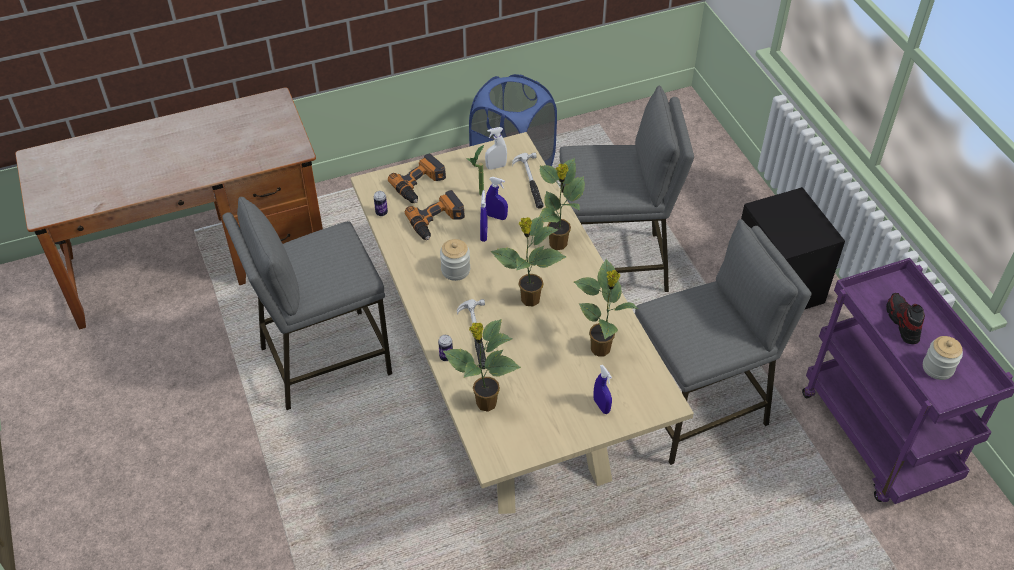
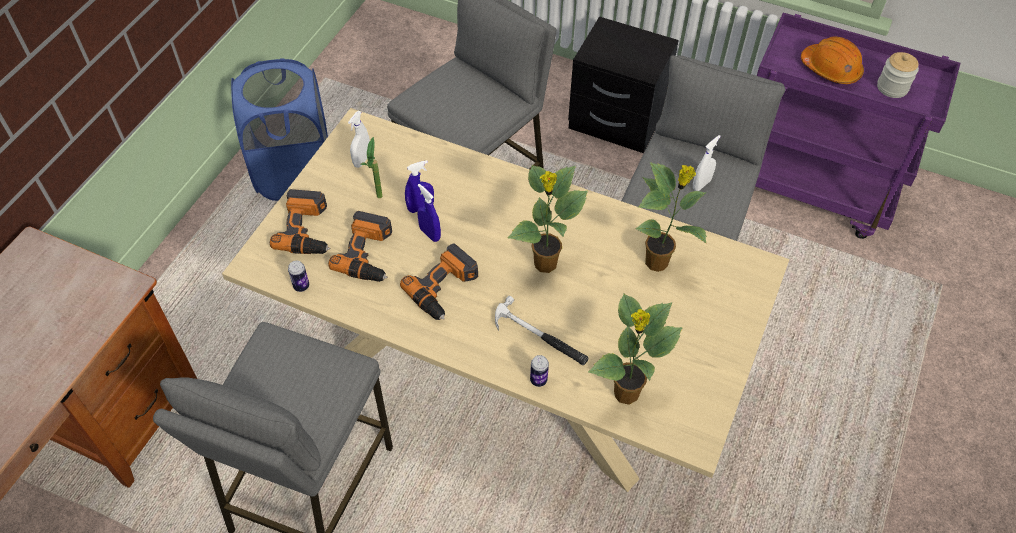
camera: 45 degrees left, 5 degrees up
(455, 270) = (445, 288): jar -> power drill
(530, 182) = (413, 153): hammer -> none
(558, 244) = (508, 194): potted plant -> none
(601, 406) = (718, 313): blue spray bottle -> none
(703, 331) = (701, 184): none -> white spray bottle
(902, 323) = (830, 69): shoe -> orange hard hat

